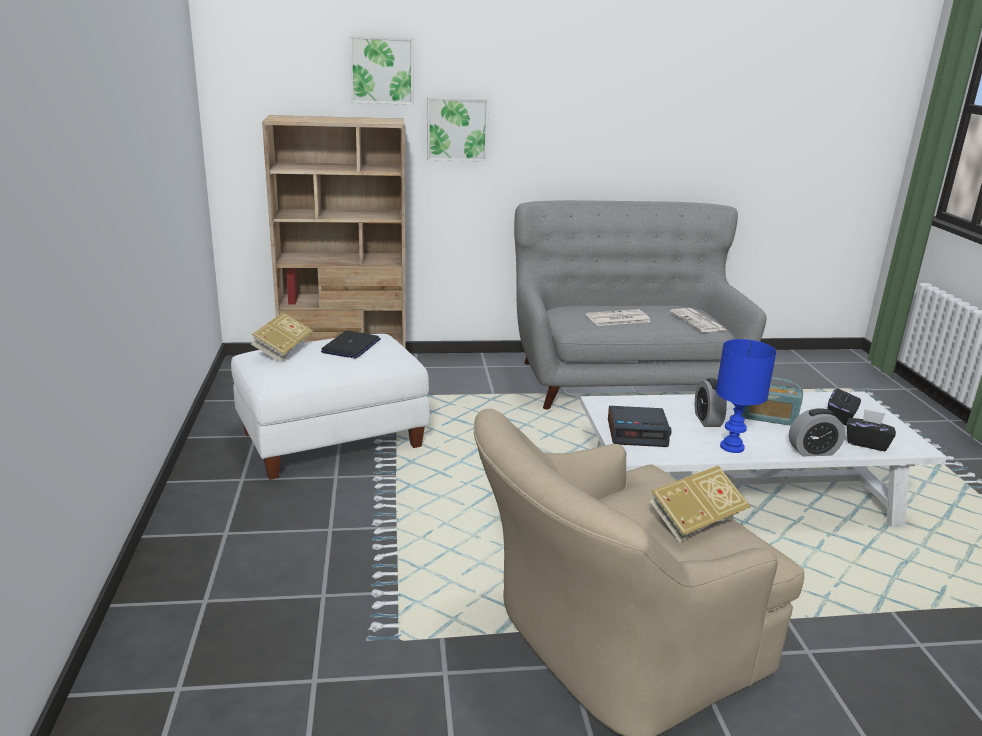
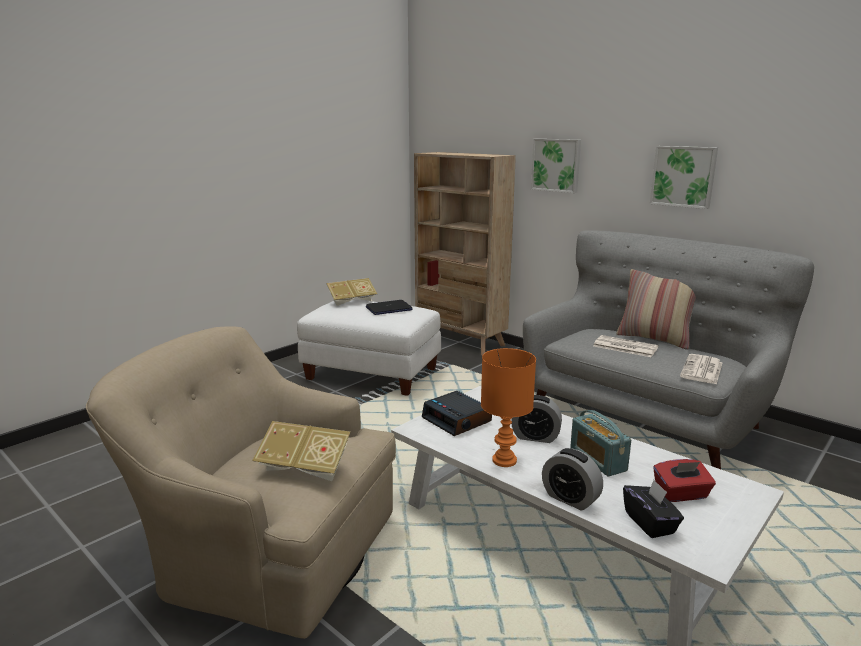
camera: 50 degrees right, 5 degrees down
(382, 70) = (507, 118): picture -> picture (683, 176)
(614, 304) = (654, 339): none -> pillow
(707, 420) = (535, 437): alarm clock -> alarm clock turned 120 degrees counterclockwise
(732, 447) = (505, 460): blue table lamp -> orange table lamp
(841, 417) = (681, 494): black tissue box -> red tissue box

